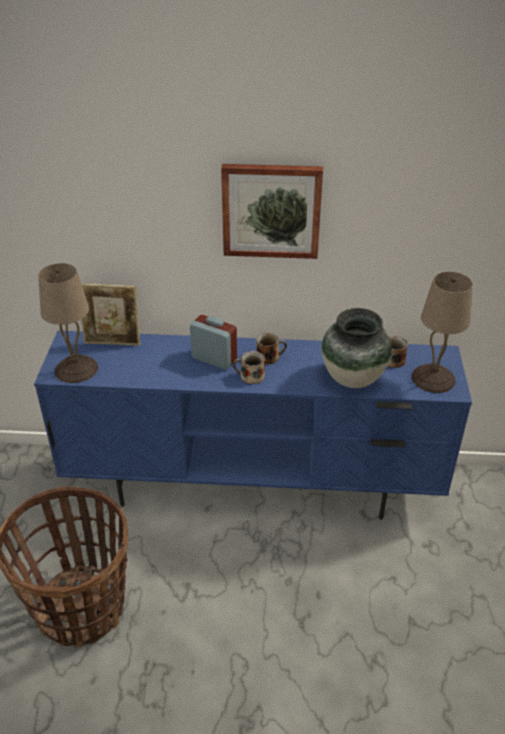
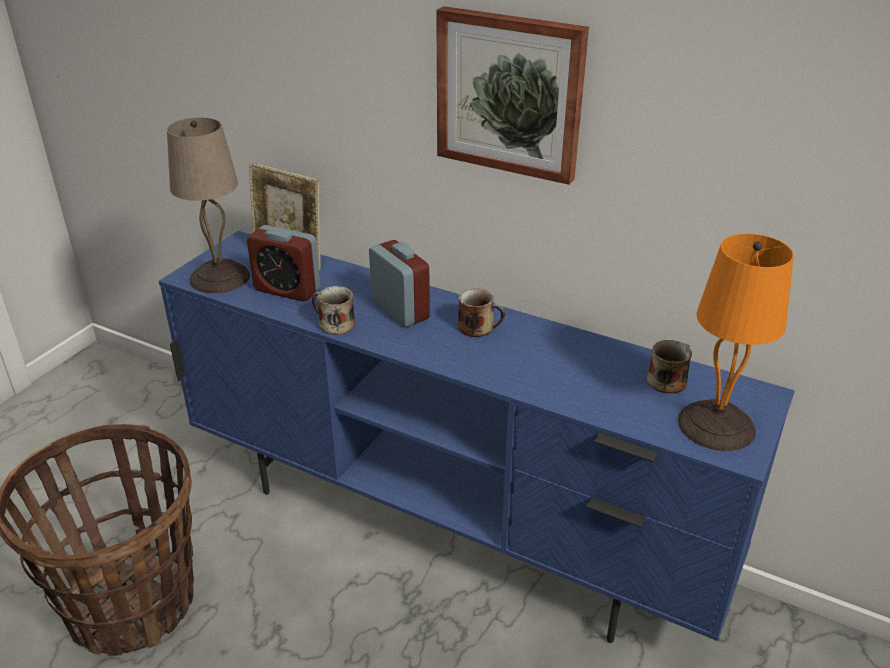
camera: 25 degrees right, 5 degrees down
(130, 365) = (287, 290): none -> alarm clock
(250, 376) = (432, 345): mug -> mug (334, 324)
(353, 378) = (583, 389): vase -> none
(433, 378) = (717, 425): beige table lamp -> orange table lamp

